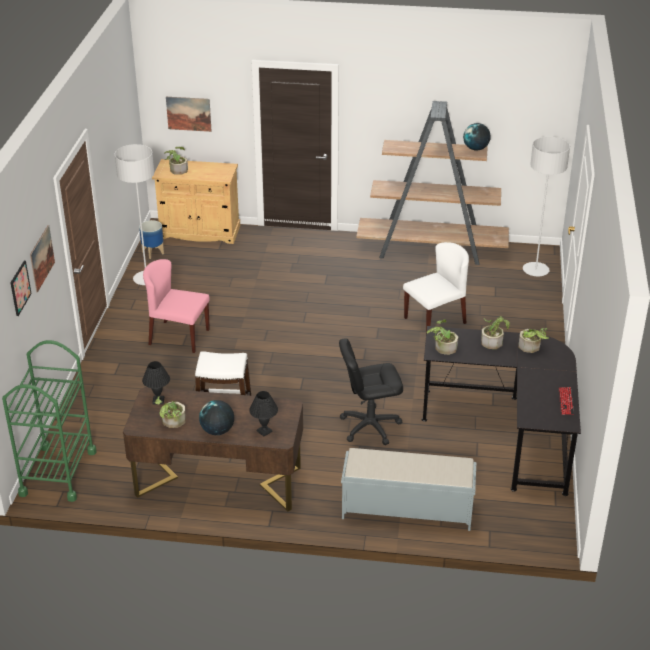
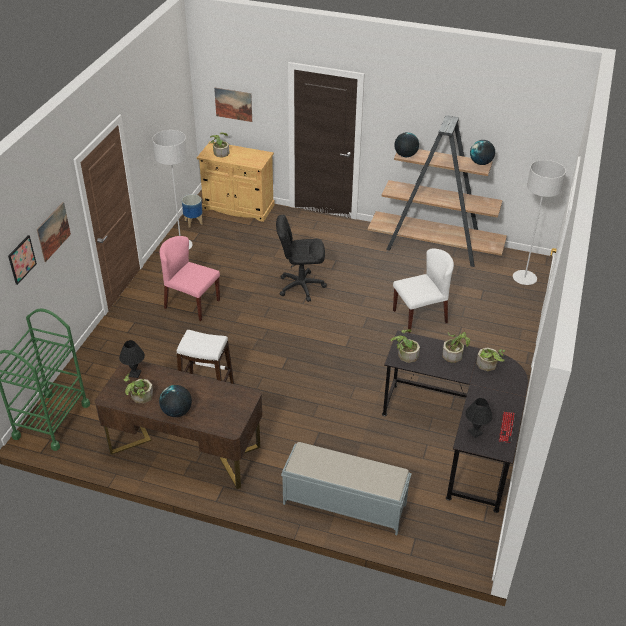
camera: 10 degrees right, 5 degrees up
(264, 431) = (218, 418): black table lamp -> black table lamp (475, 432)
(370, 426) = (333, 414): black office chair -> black office chair (301, 286)
(393, 149) = (405, 155): none -> globe

